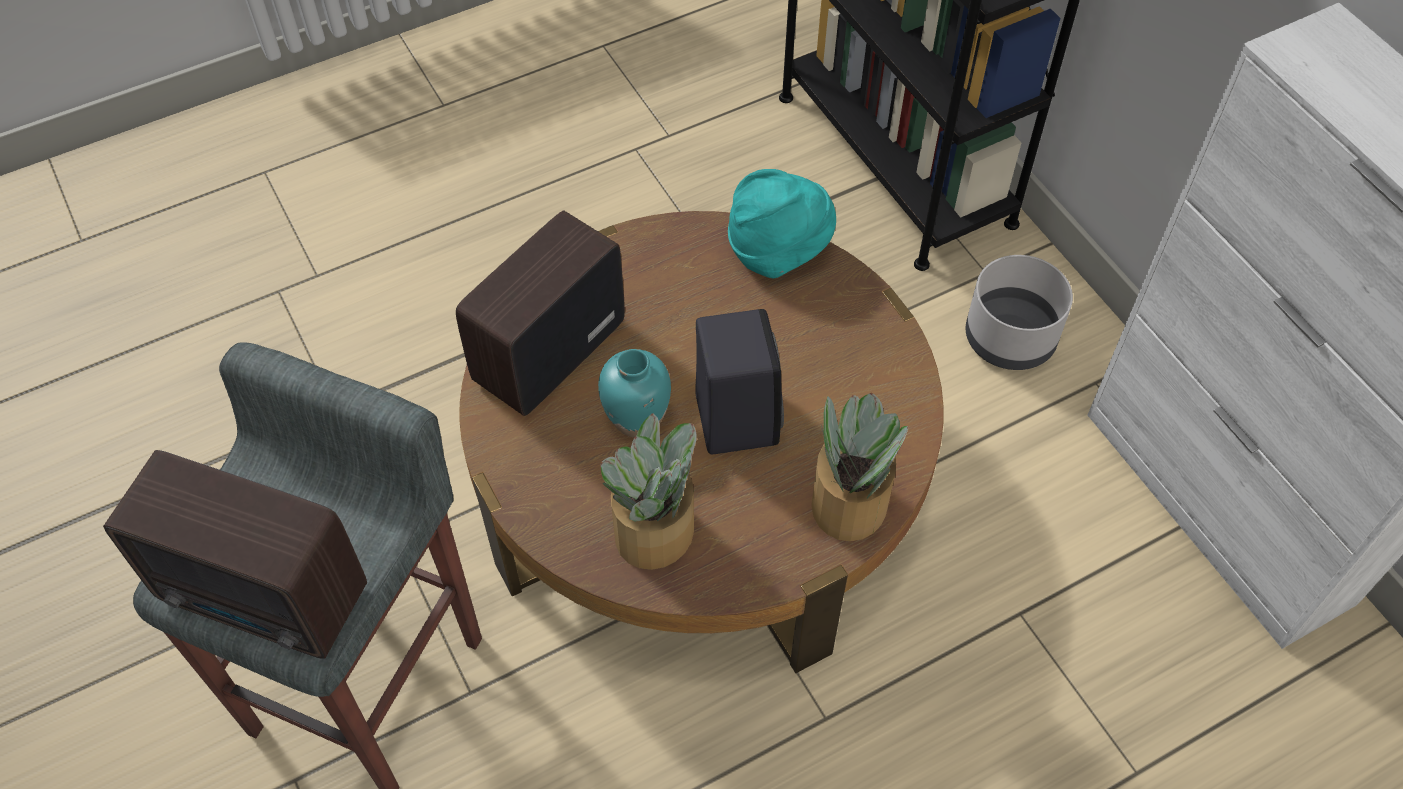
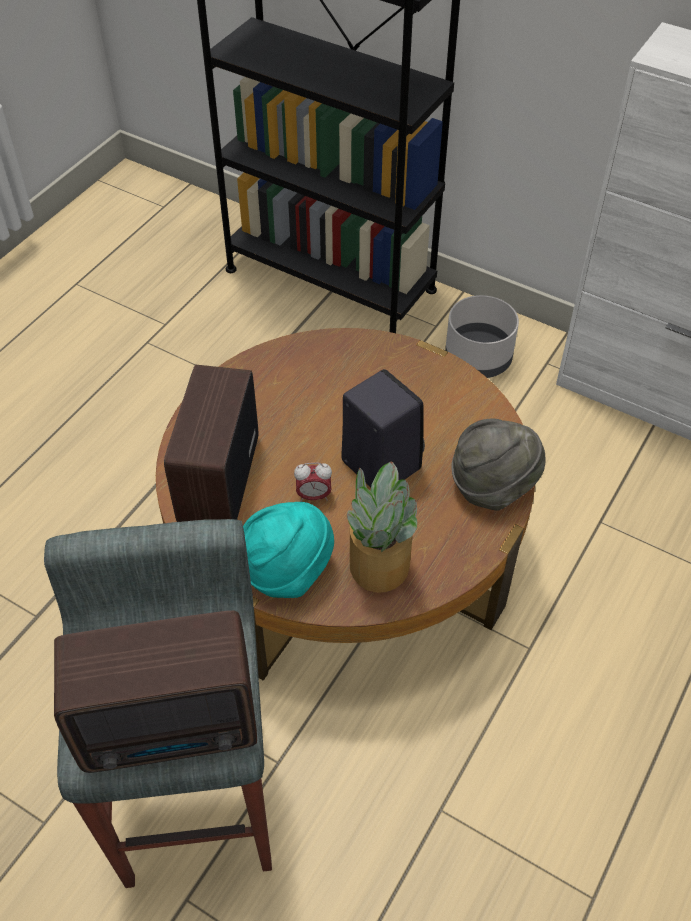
camera: 30 degrees left, 5 degrees down
(637, 419) = (313, 496): turquoise vase -> alarm clock
(778, 251) = (331, 348): turquoise hat -> turquoise hat (286, 569)
(848, 506) = (493, 485): potted plant -> grey hat

